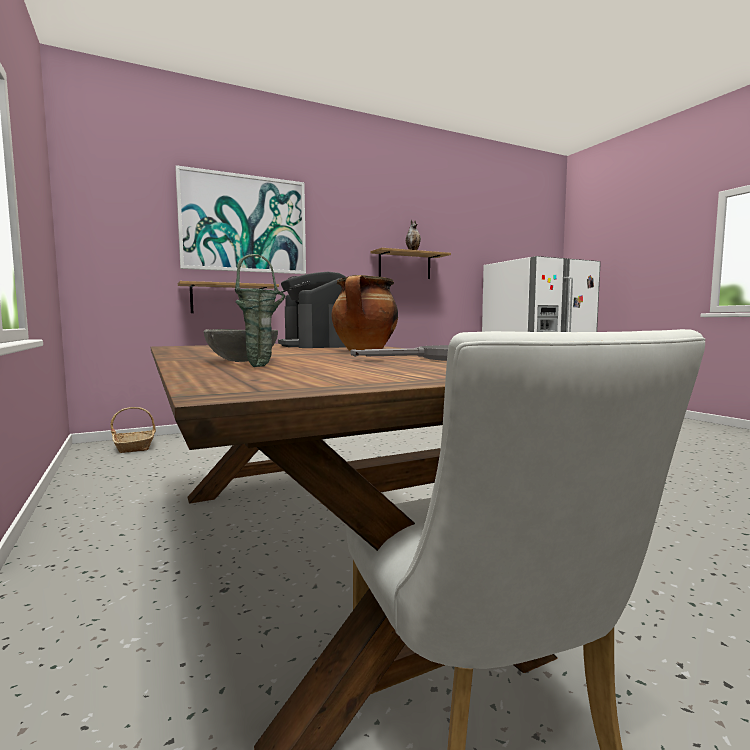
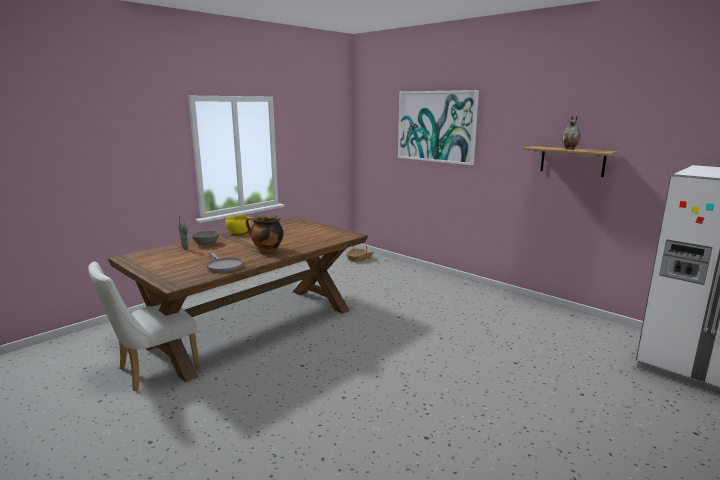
camera: 70 degrees right, 10 degrees up
(189, 354) = (239, 233): none -> yellow bowl
(227, 299) = (422, 179): shelf -> none
(318, 345) = (317, 237): coffee machine -> none

